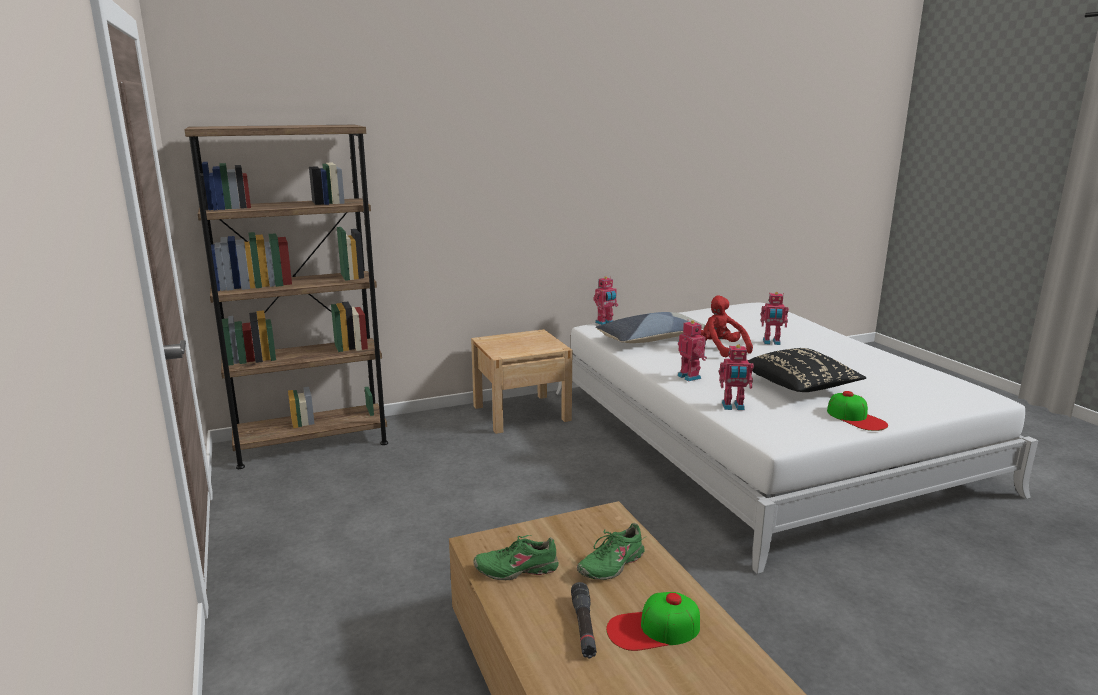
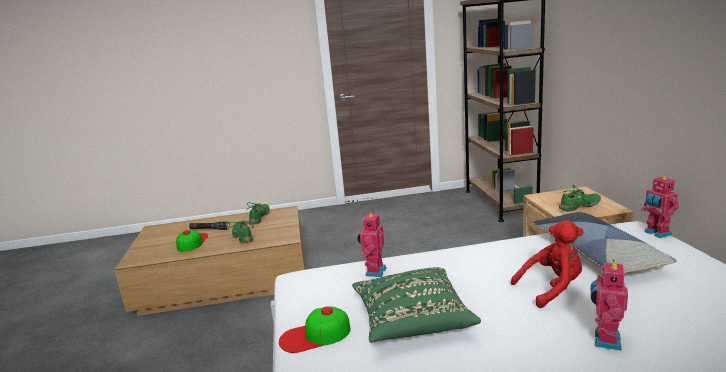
camera: 105 degrees right, 0 degrees up
(533, 342) = (579, 206): none -> green shoe
(690, 377) = (457, 261): toy robot -> none
(801, 387) = (412, 320): black pillow -> green pillow

